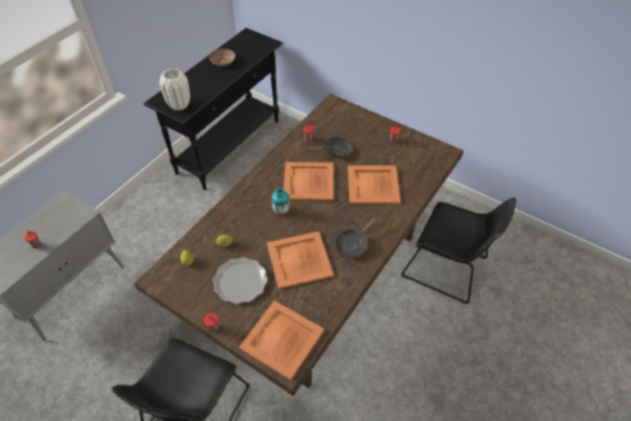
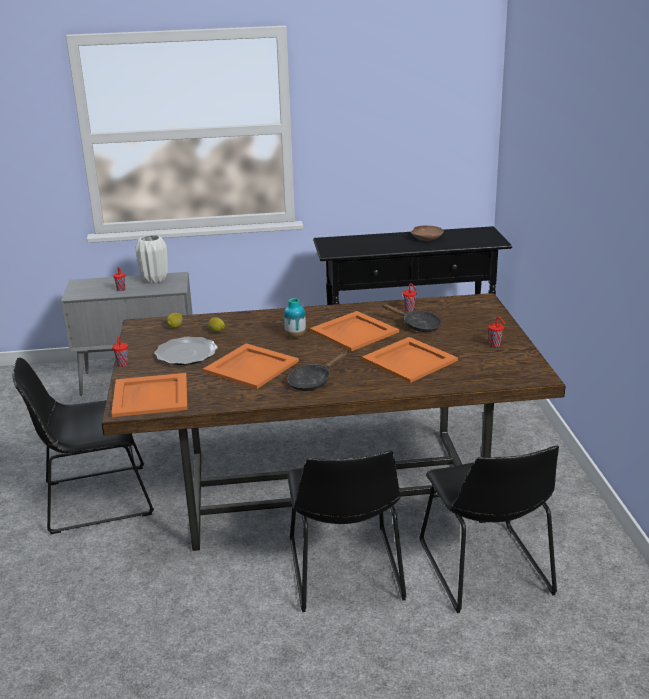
camera: 50 degrees right, 25 degrees down
(179, 105) = (337, 248): white vase -> white vase (154, 280)
(353, 244) = (312, 381): black frying pan -> black frying pan turned 45 degrees counterclockwise
(397, 327) = (346, 573): none -> black chair

